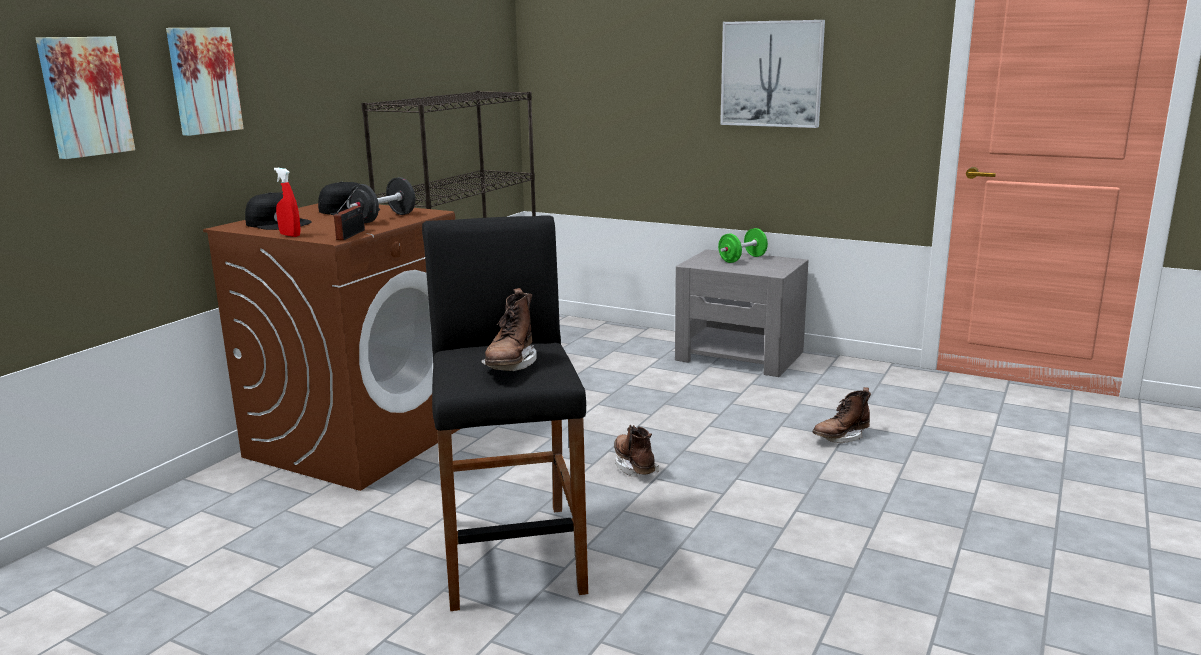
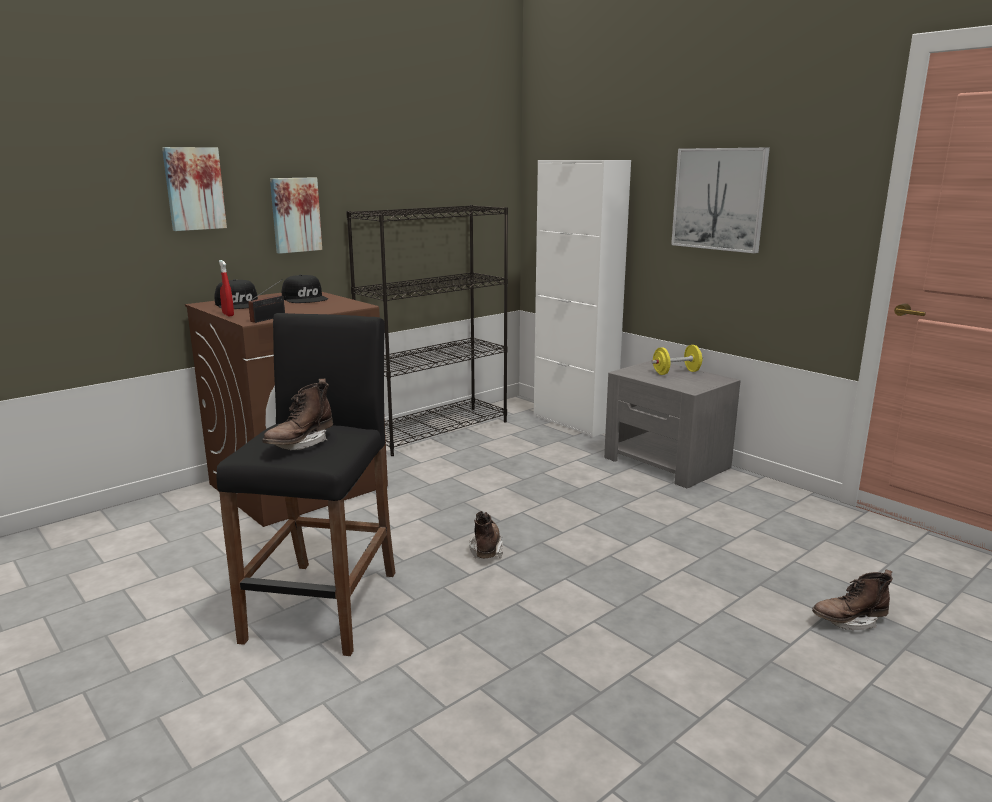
camera: 20 degrees right, 0 degrees up
(84, 96) = (86, 198): picture -> picture (295, 215)
(384, 218) = (316, 307): black dumbbell -> none
(613, 330) = (574, 422): none -> white cabinet
(742, 259) = (676, 372): green dumbbell -> yellow dumbbell
(840, 437) = (697, 558): brown boot -> brown boot (849, 621)

